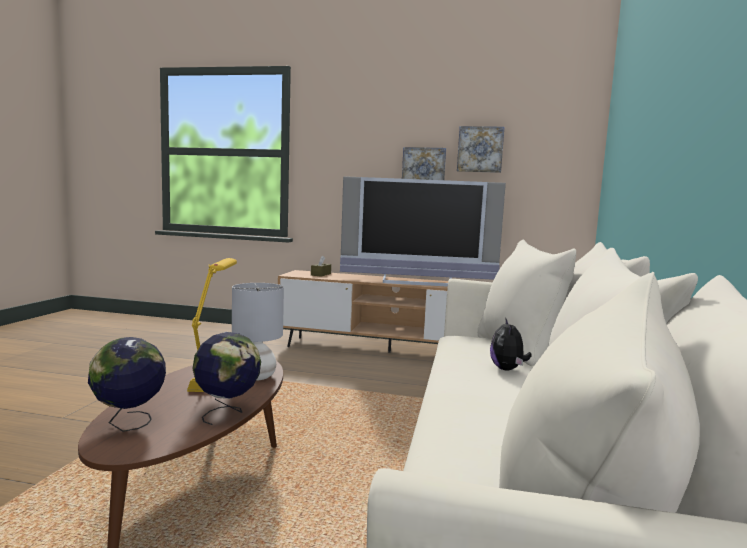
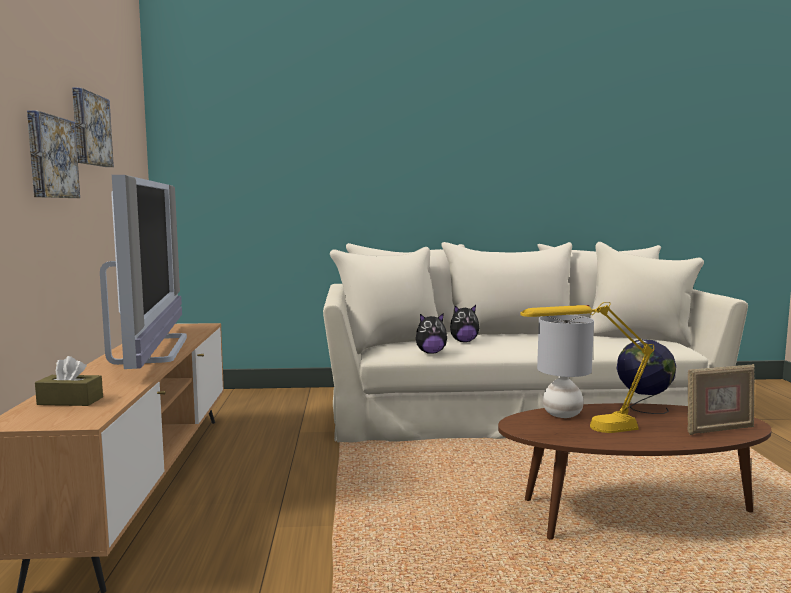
camera: 105 degrees left, 0 degrees up
(129, 424) = (718, 429): globe -> picture frame
(451, 350) = (430, 353): none -> plush toy

